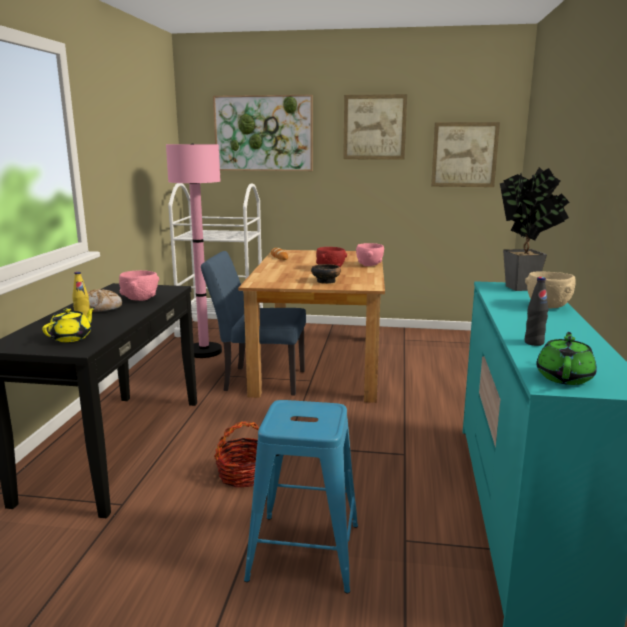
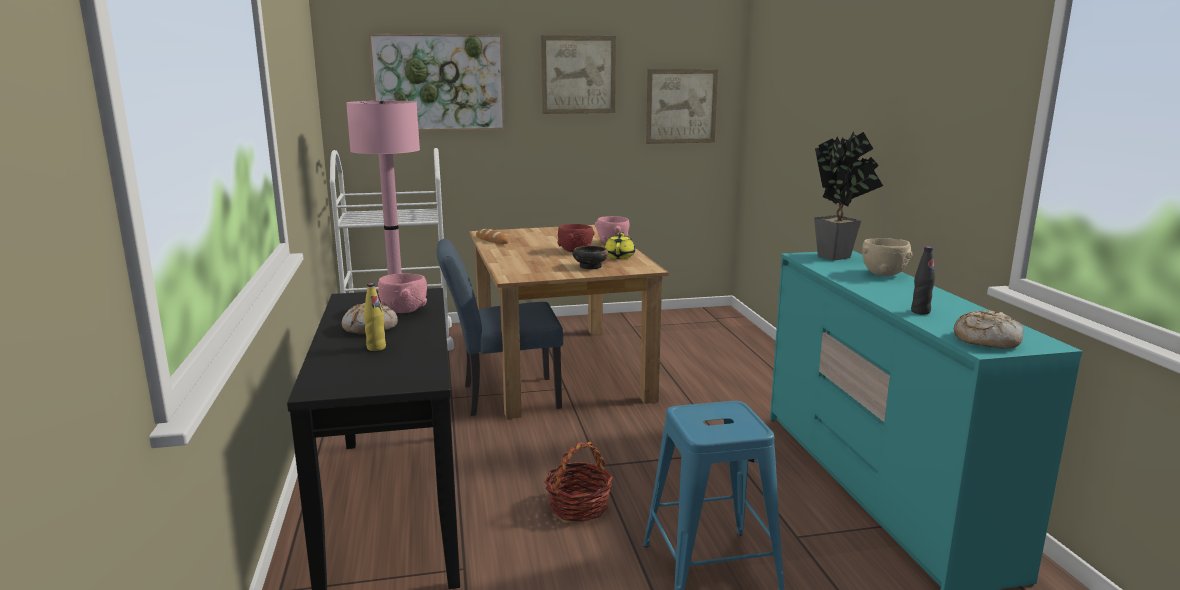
camera: 20 degrees left, 0 degrees up
(72, 338) = (393, 368): yellow teapot -> yellow teapot (620, 256)
(564, 377) = (985, 340): green teapot -> bread

